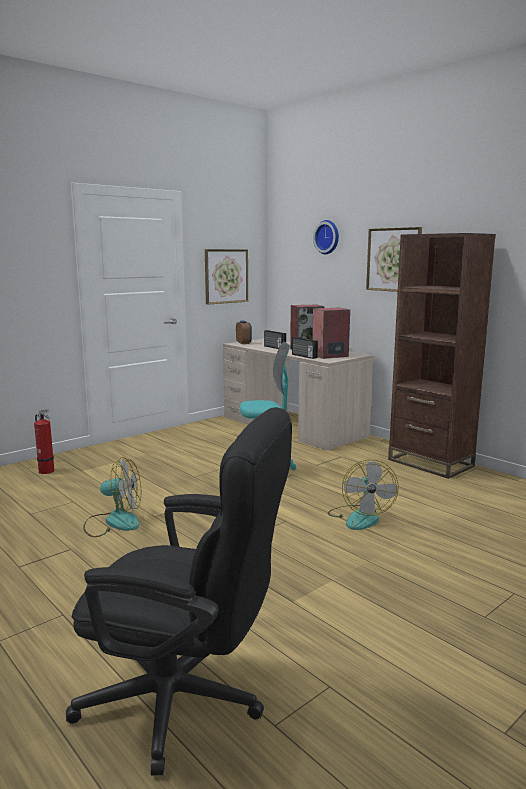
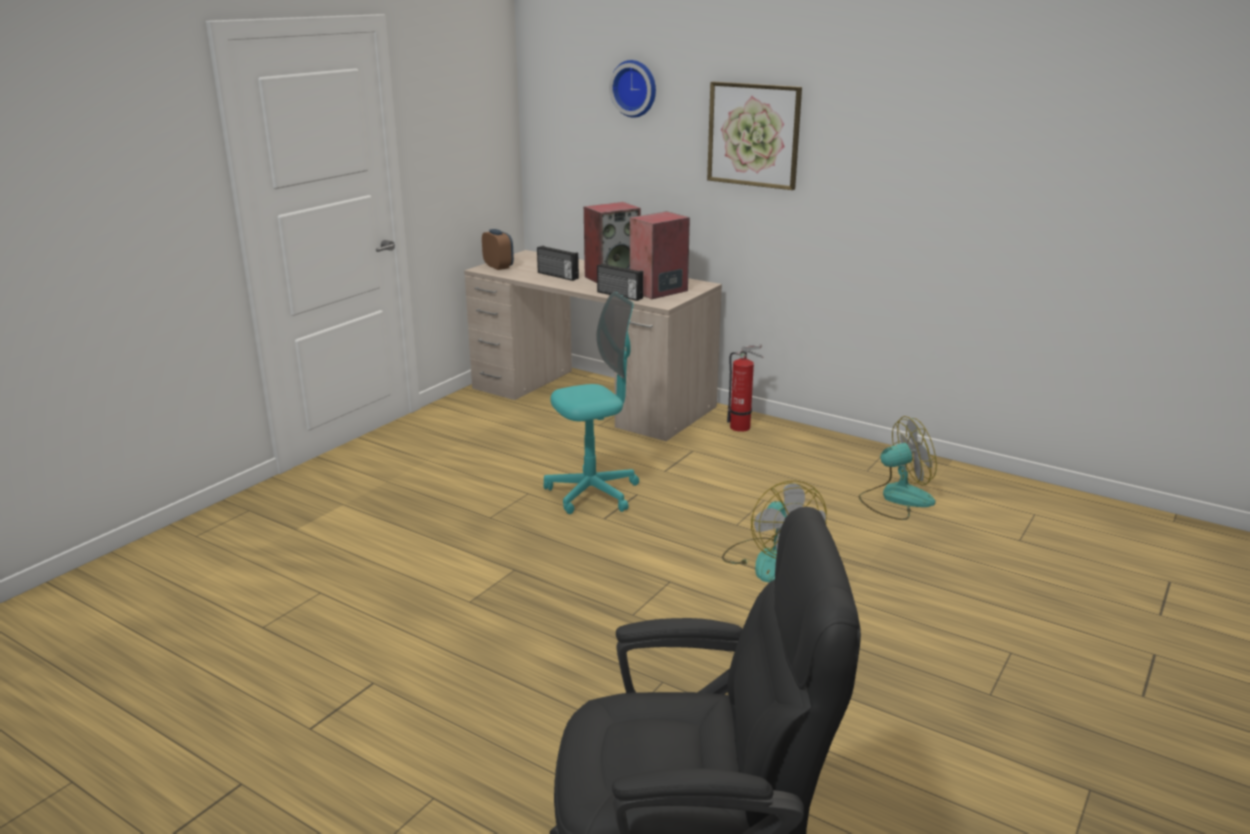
camera: 15 degrees left, 10 degrees up
(47, 471) = (237, 538): fire extinguisher -> fire extinguisher (742, 427)
(113, 522) = (412, 622): fan -> fan (896, 499)
(226, 276) = (461, 154): picture -> none
(430, 463) = (823, 448): brown bookcase -> none

